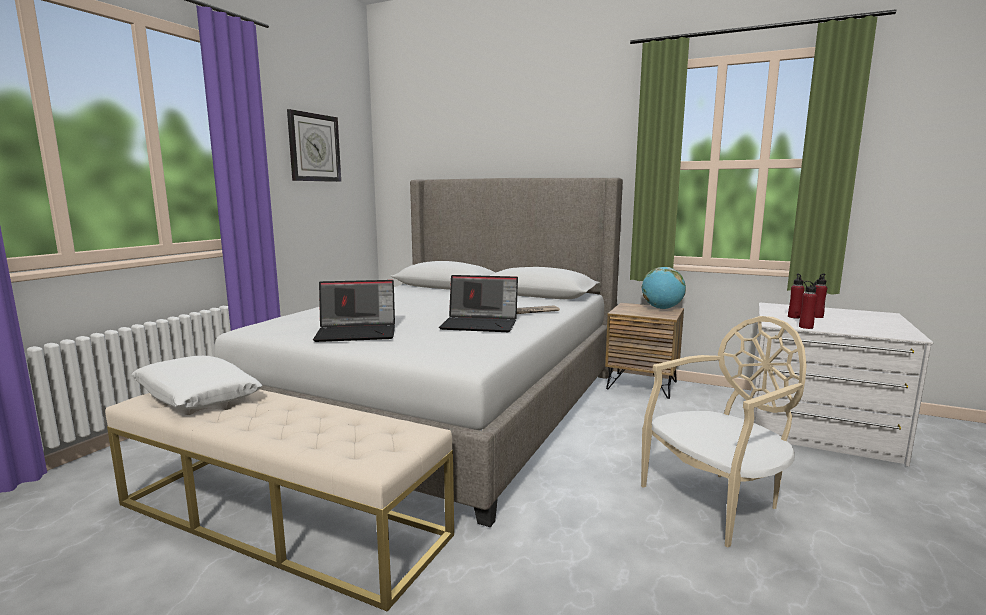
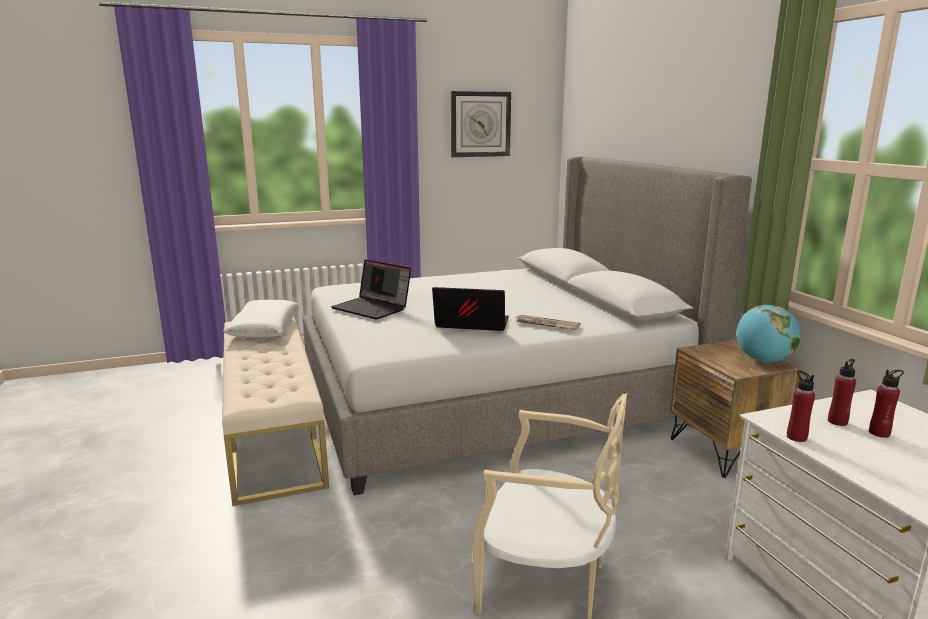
camera: 45 degrees right, 5 degrees up
(481, 324) = (470, 325): laptop -> laptop turned 135 degrees clockwise

